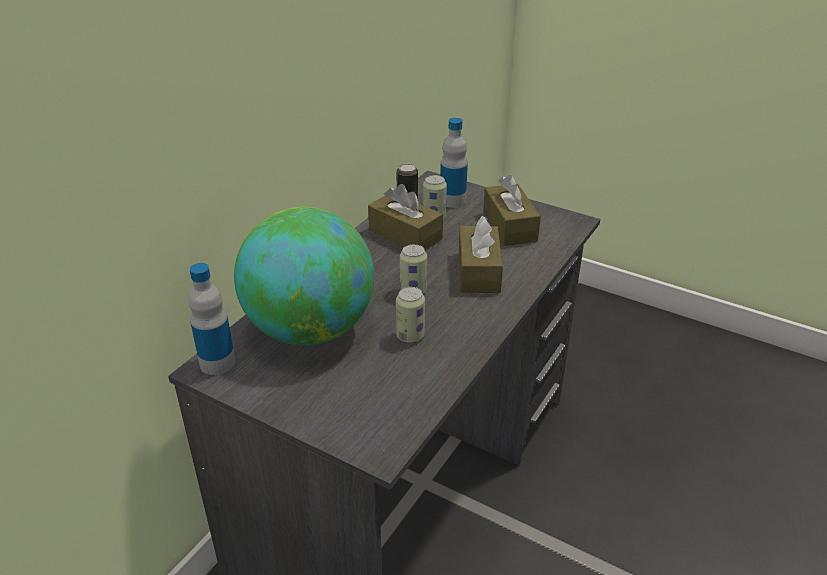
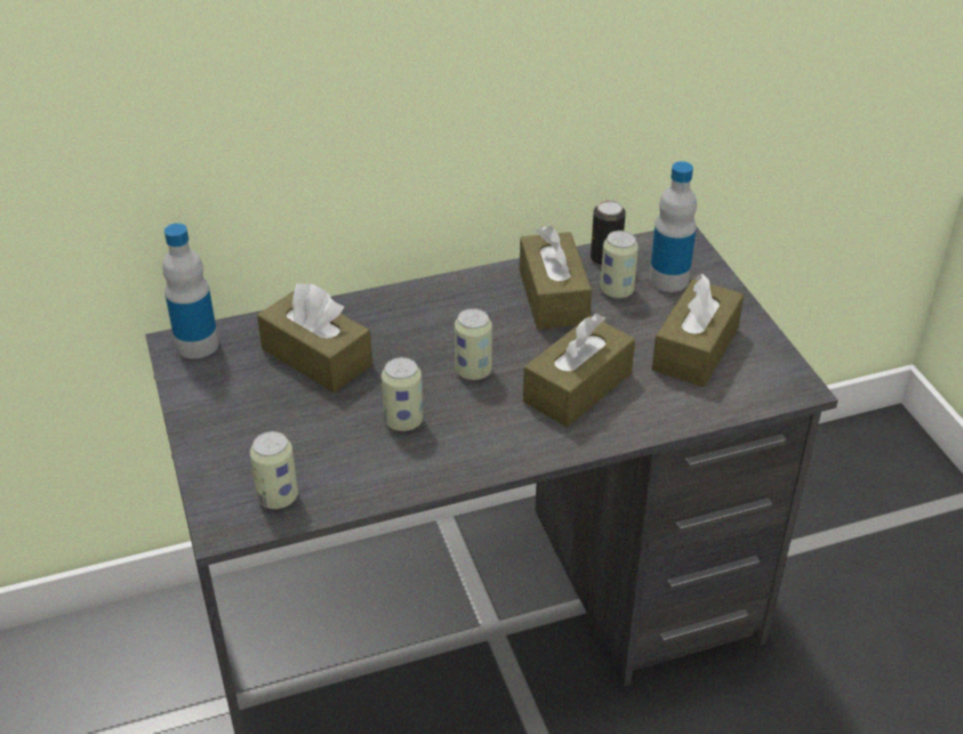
camera: 40 degrees right, 5 degrees up
(309, 329) = (317, 357): globe -> brown tissue box
(393, 417) = (278, 497): none -> can

